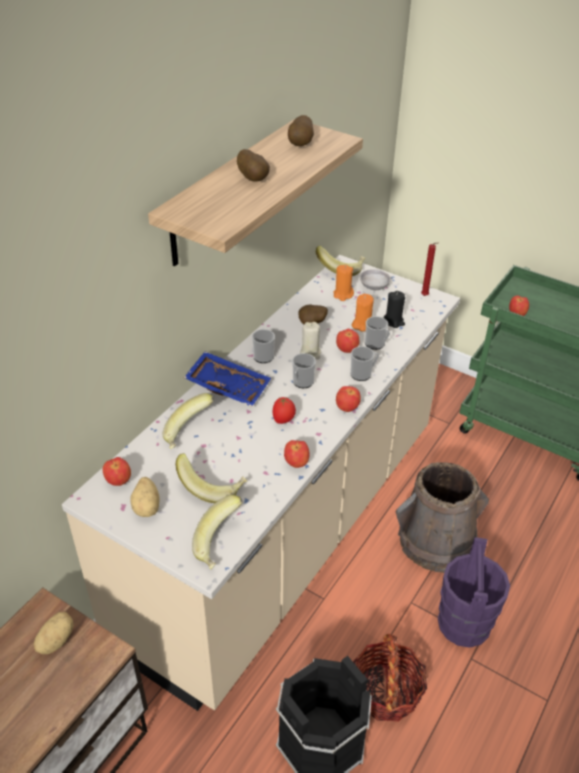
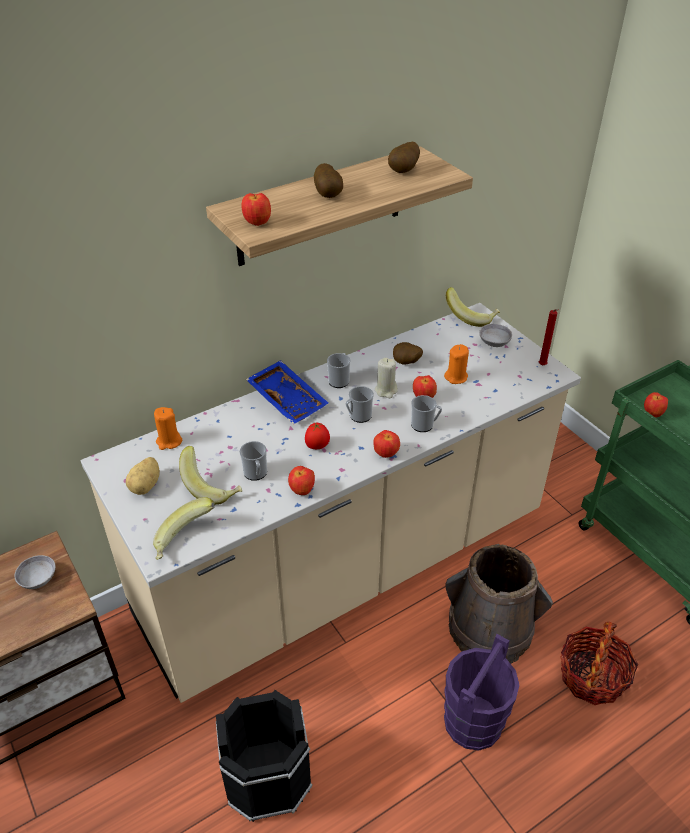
camera: 25 degrees right, 0 degrees up
(55, 640) = (38, 579): potato -> grey bowl
(119, 481) = (138, 456): apple -> apple (258, 223)
(189, 433) = (224, 432): banana -> none
(343, 294) = (456, 342): orange candle -> orange candle (169, 441)
(376, 344) = (458, 400): mug -> mug (256, 474)
(386, 691) = (356, 755): basket -> basket (592, 676)
(394, 321) = (491, 382): black candle -> none

